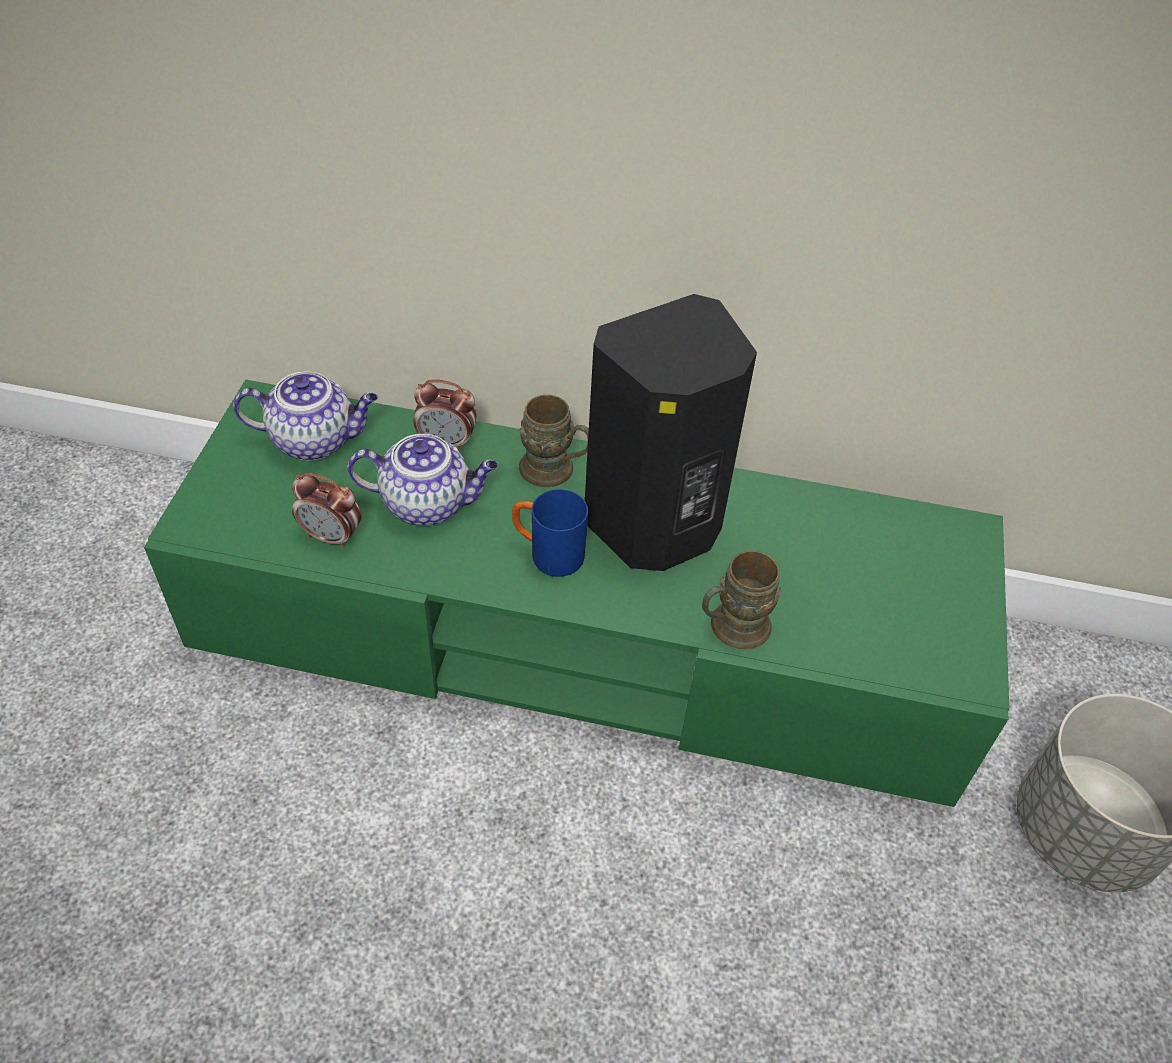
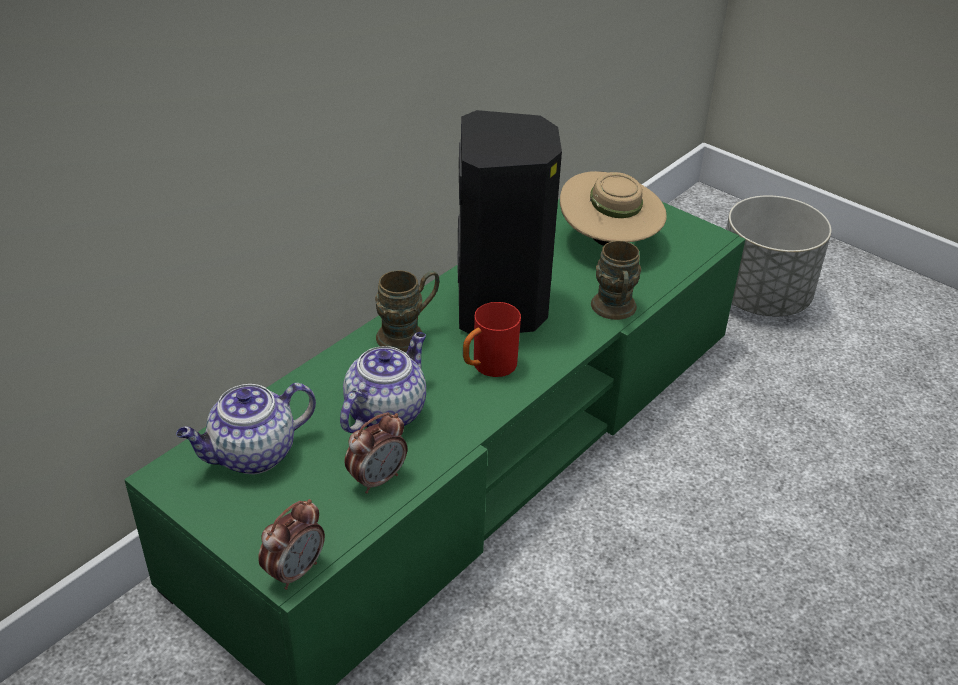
camera: 60 degrees left, 10 degrees down
(315, 440) = (252, 455): teapot -> teapot turned 150 degrees counterclockwise
(447, 442) = (326, 379): alarm clock -> alarm clock (295, 571)
(547, 554) = (488, 367): blue mug -> red mug
(863, 576) = (608, 242): none -> beige hat

